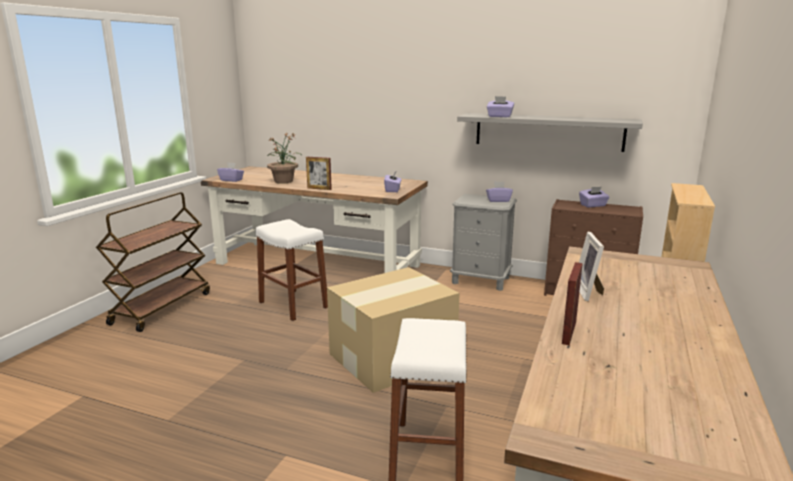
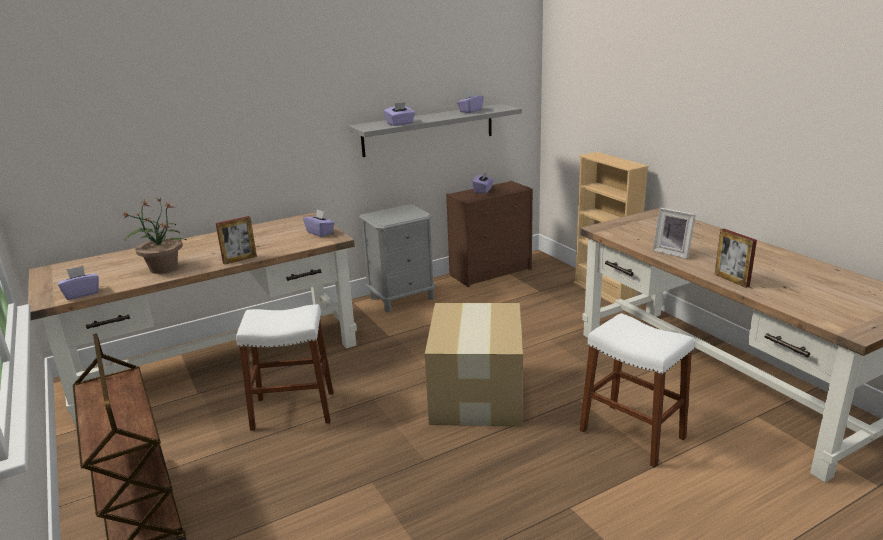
camera: 50 degrees left, 5 degrees up
(498, 200) = (406, 210): purple tissue box -> purple tissue box (470, 111)

